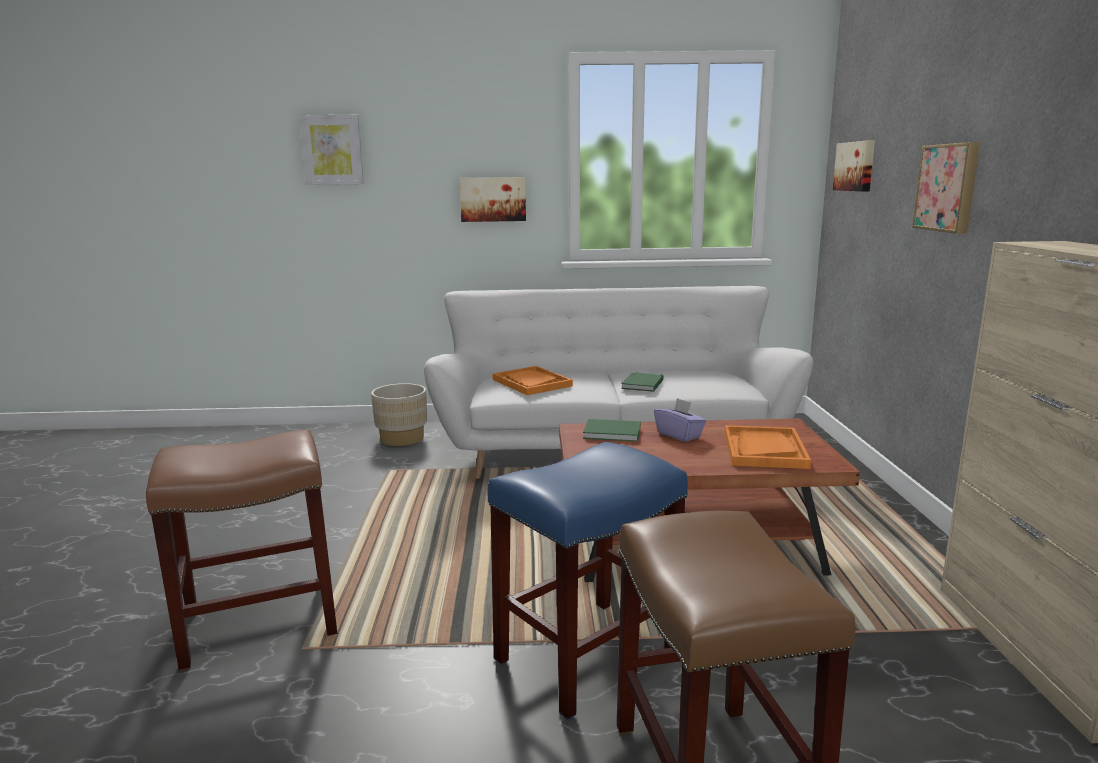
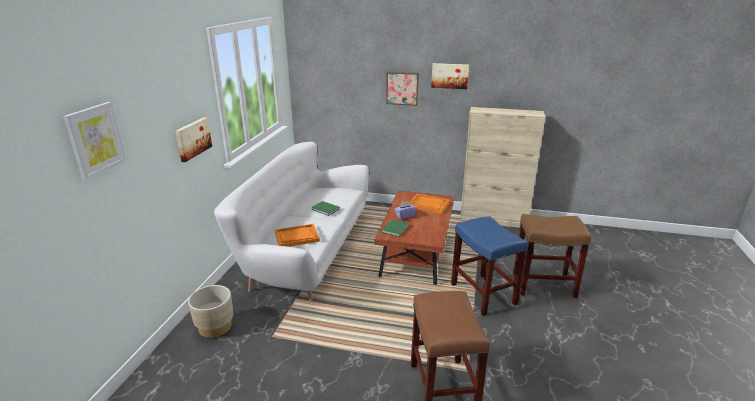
camera: 75 degrees left, 10 degrees up
(856, 166) = (323, 75): picture -> picture (450, 75)

